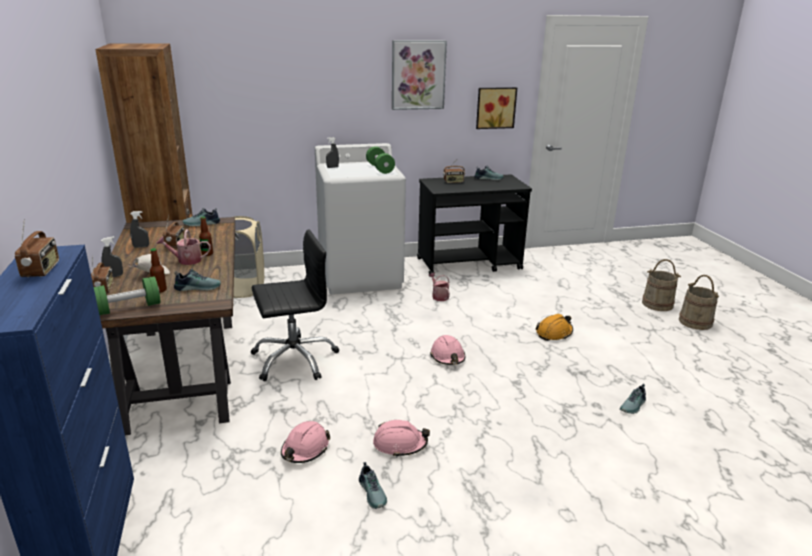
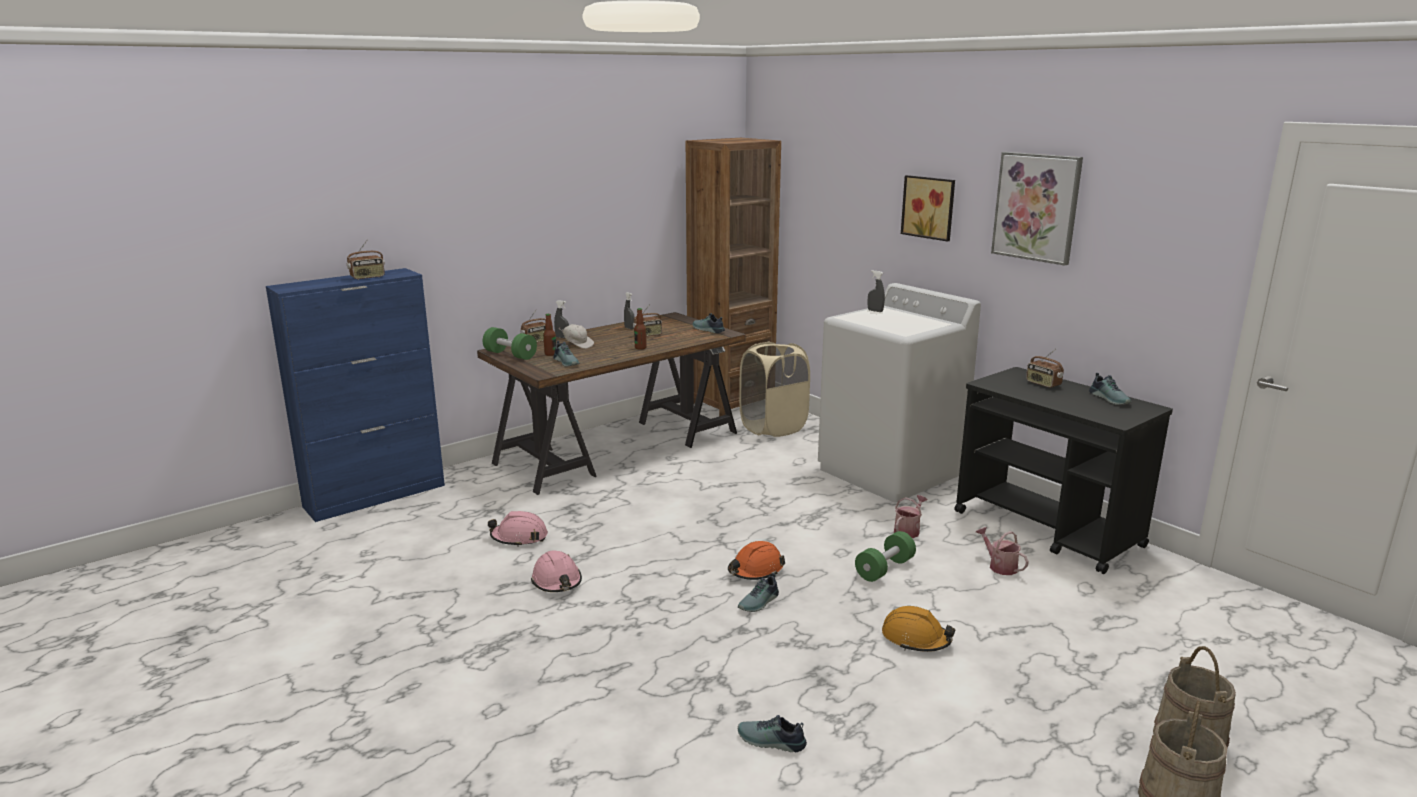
camera: 65 degrees right, 5 degrees down
(186, 260) = (617, 346): watering can -> watering can (999, 566)
(294, 359) = (662, 490): black office chair -> none
(373, 492) = (475, 586): shoe -> shoe (760, 603)
(380, 168) = (913, 326): green dumbbell -> green dumbbell (884, 569)
(447, 357) = (755, 570): pink hard hat -> orange hard hat
(495, 107) = (1160, 281): picture -> picture (929, 207)

